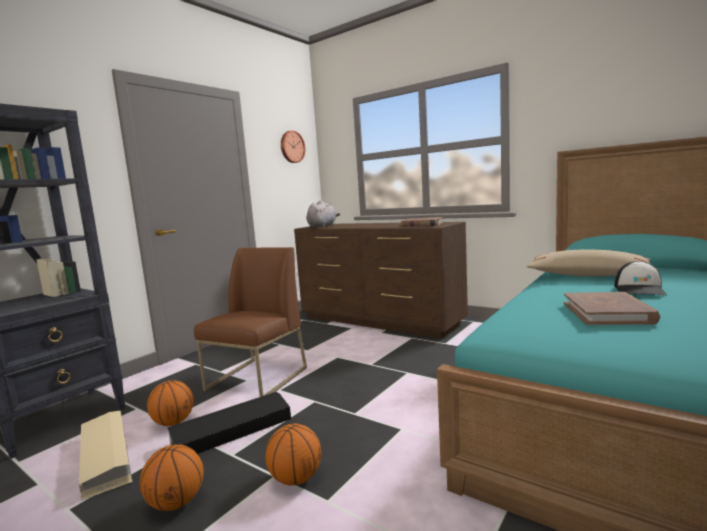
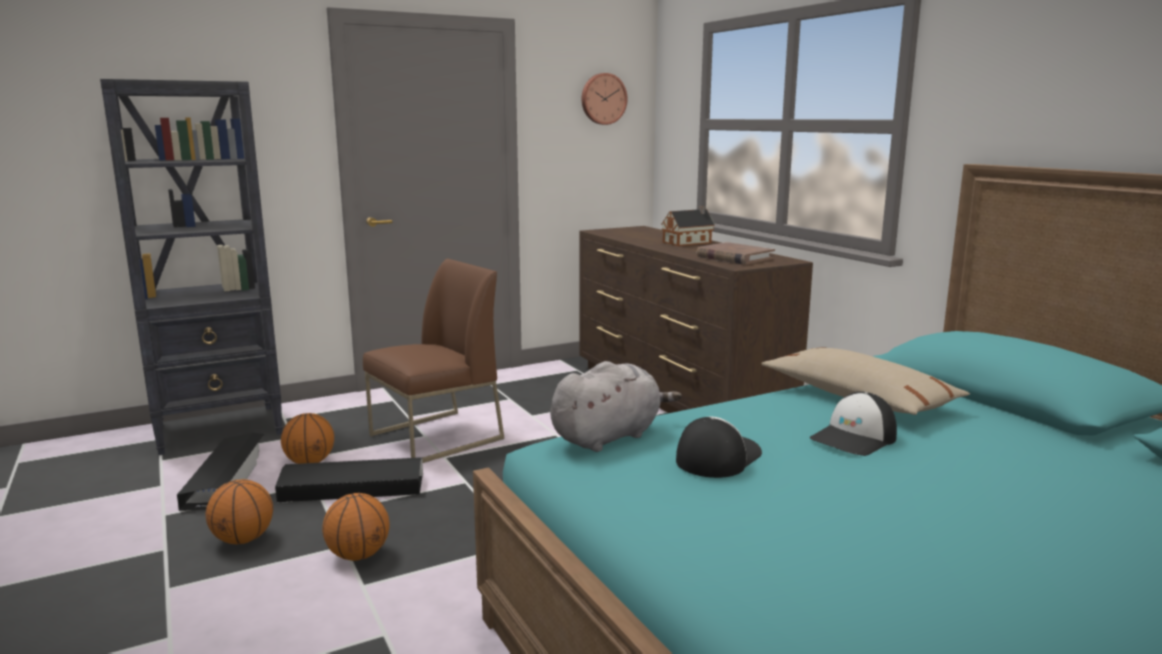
camera: 25 degrees right, 5 degrees up
(106, 457) = (226, 478): beige storage box -> black storage box
(322, 226) = (620, 233): grey plush toy -> grey plush toy (609, 436)
(375, 224) = (689, 242): none -> toy house
(607, 313) = (717, 457): brown book -> cap

